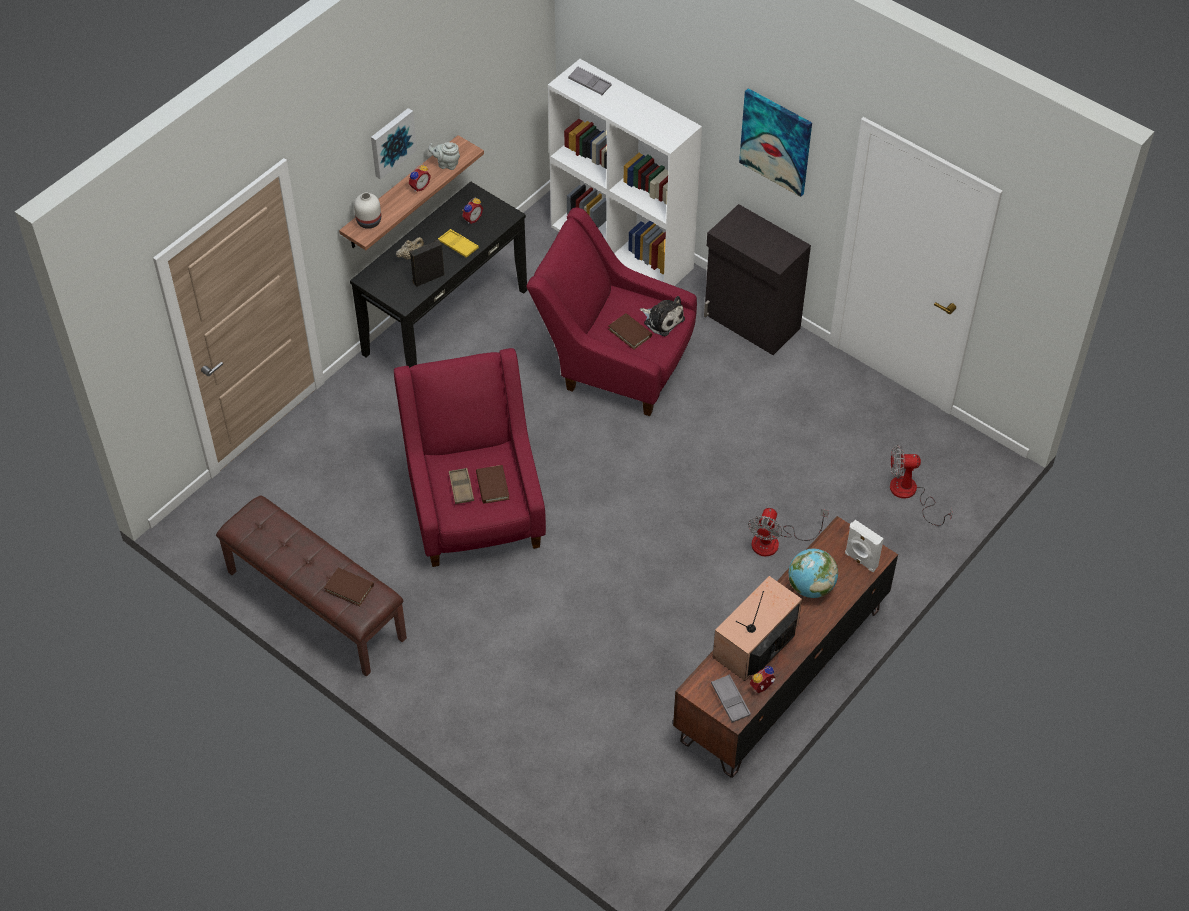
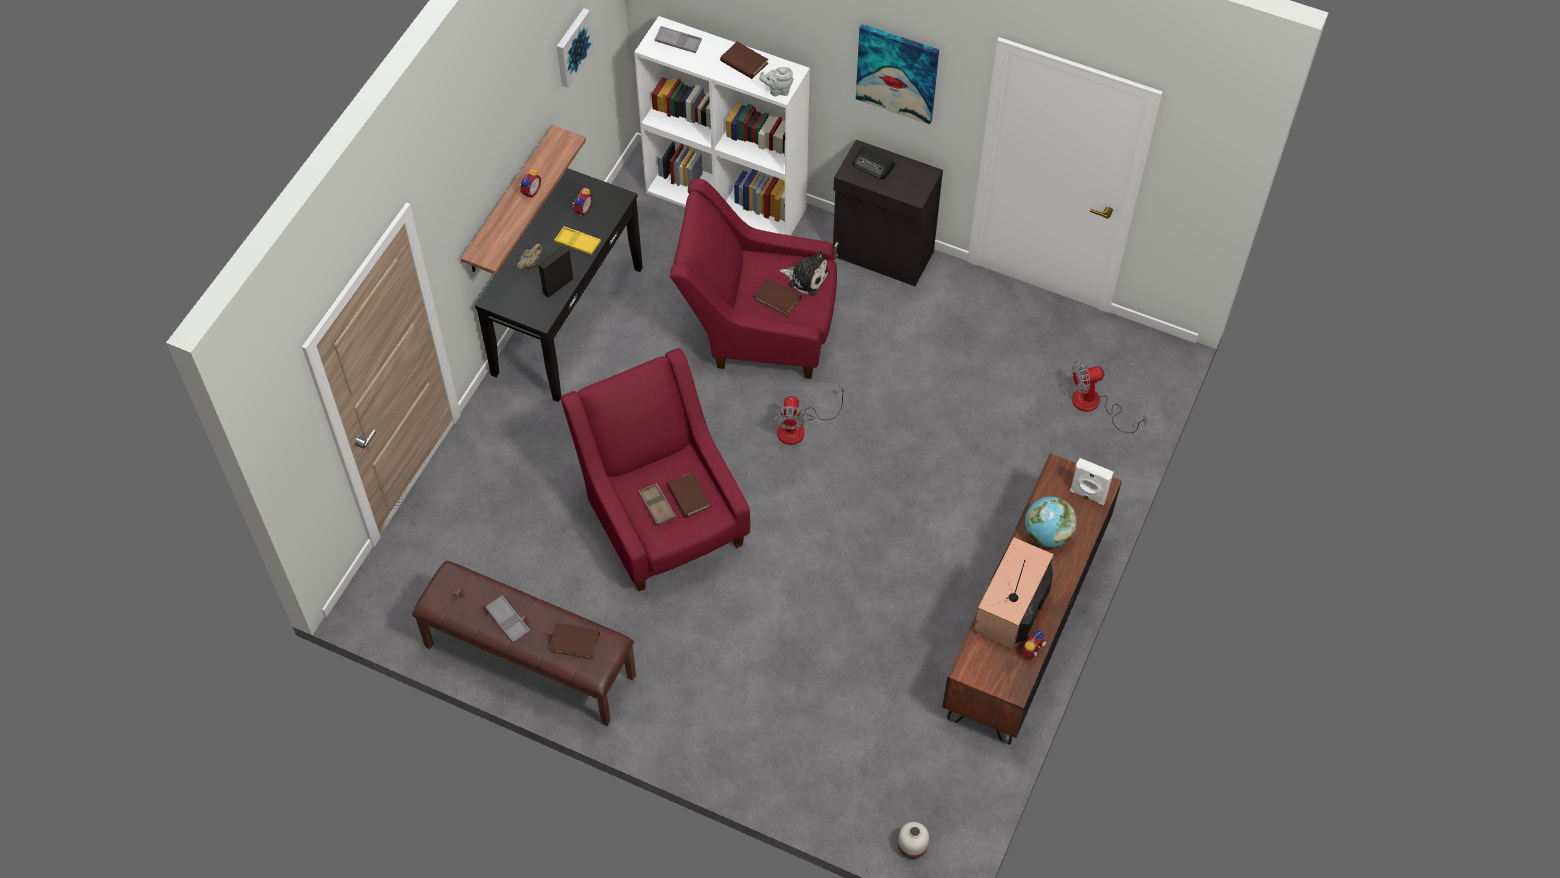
camera: 15 degrees left, 5 degrees up
(368, 221) = (488, 242): white vase -> white vase (911, 847)
(391, 142) = (497, 152): picture -> picture (572, 47)
(446, 164) = (551, 160): grey teapot -> grey teapot (778, 90)
(643, 111) = (744, 62): none -> brown book
(730, 700) = (1005, 673): grey tray -> grey tray (508, 621)
(747, 229) = (873, 165): none -> radio
(775, 542) = (977, 486): fan -> fan (799, 427)

